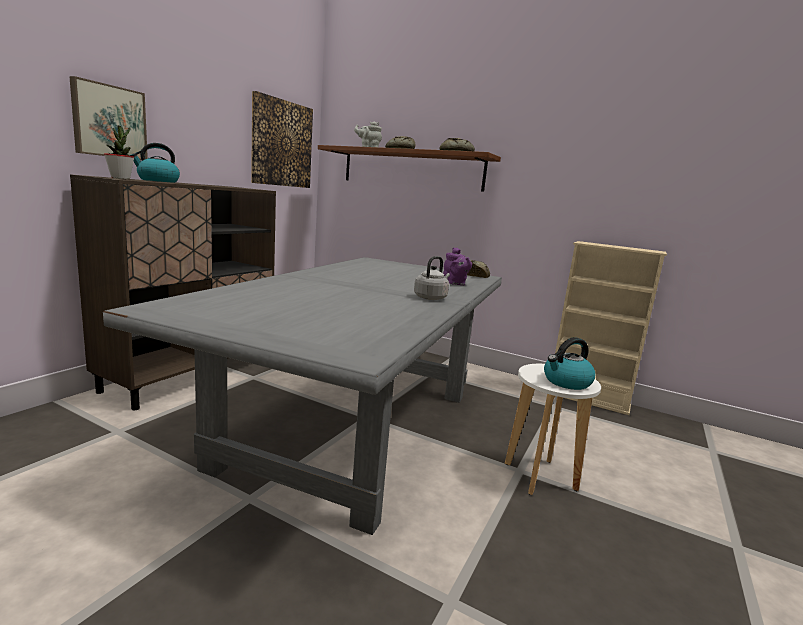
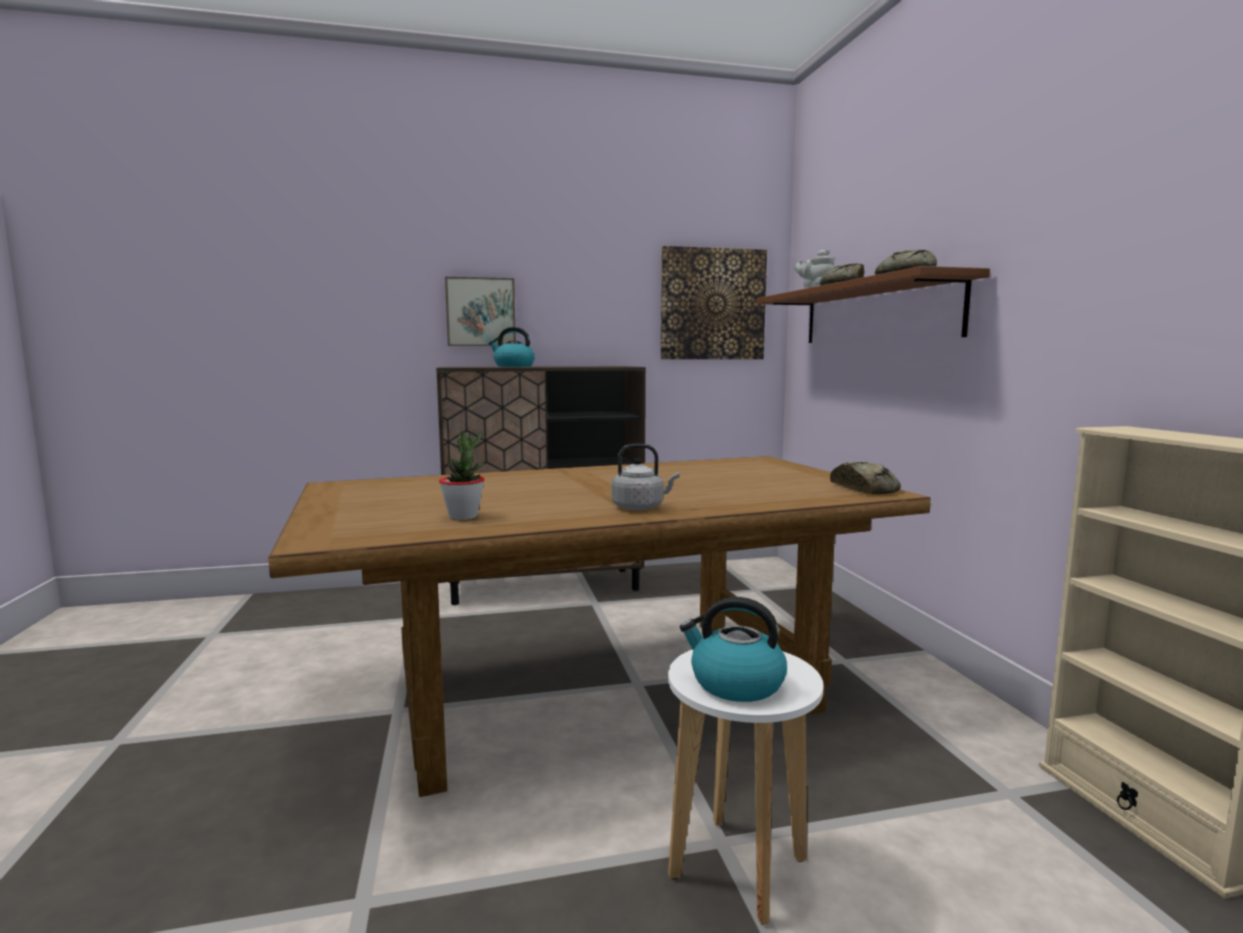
camera: 50 degrees right, 5 degrees down
(120, 178) = (464, 366): potted plant -> potted plant (463, 516)
(356, 427) = (604, 689): grey dining table -> brown dining table
(455, 283) = (769, 496): purple teapot -> none

